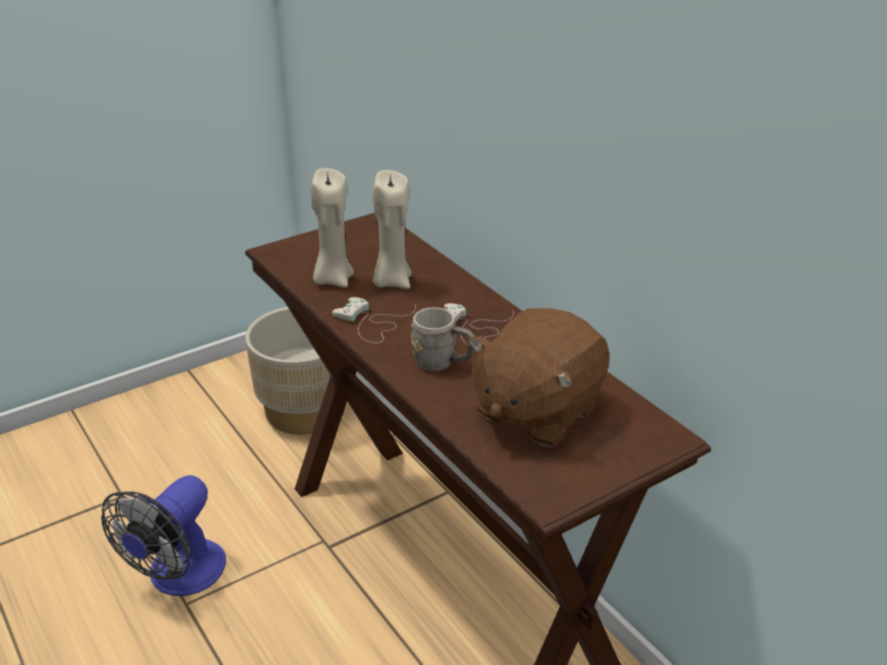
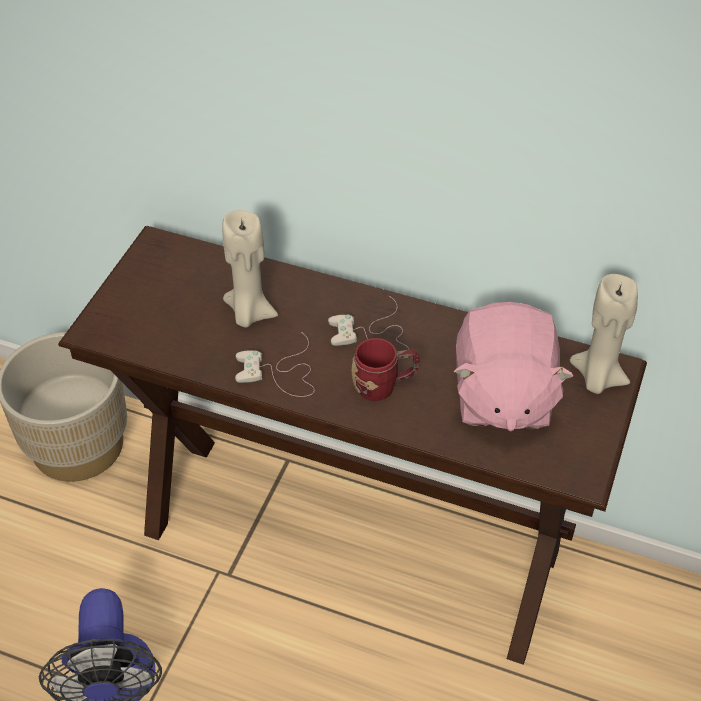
camera: 35 degrees left, 15 degrees up
(333, 279) = (191, 338): beige candle -> beige candle (597, 378)
(442, 363) = (384, 386): grey mug -> red mug
(536, 411) = (502, 396): brown plush toy -> pink plush toy

